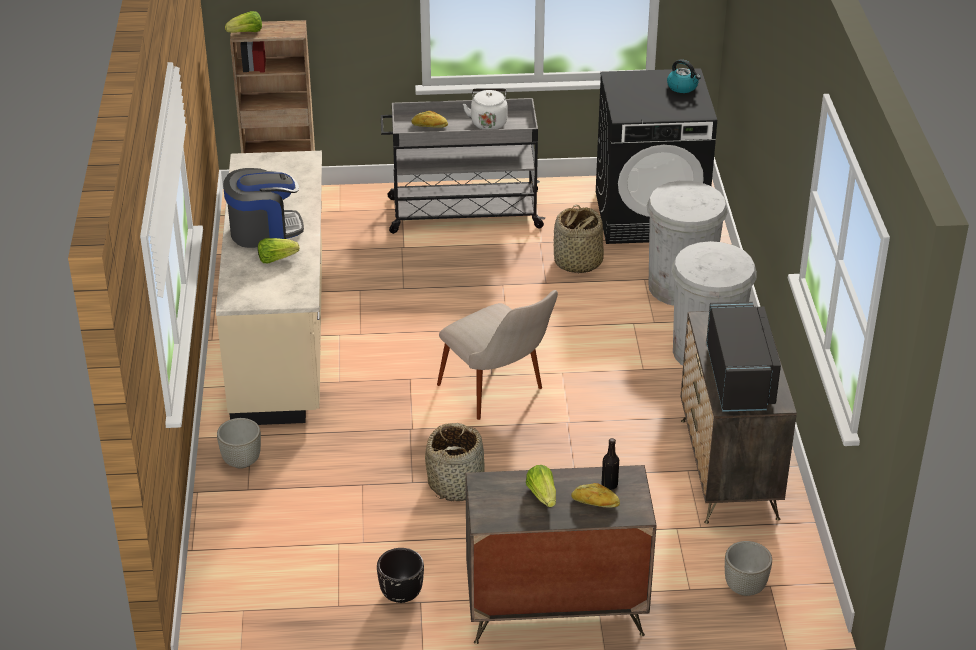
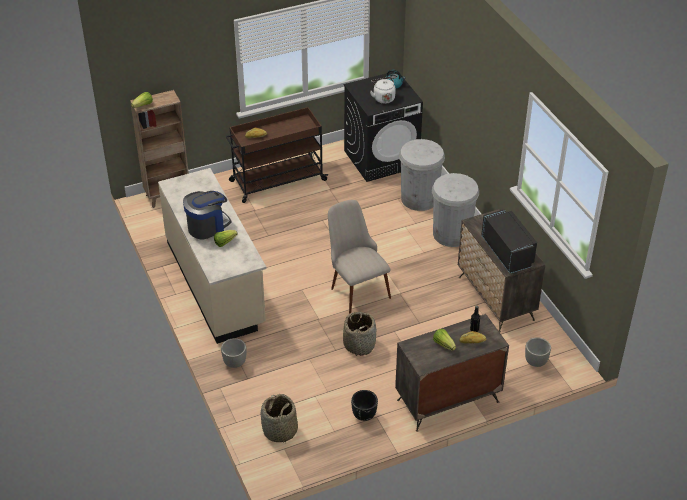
camera: 20 degrees left, 5 degrees up
(462, 213) = (277, 181): grey cart -> brown cart
(488, 122) = (288, 127): white kettle -> white kettle (383, 98)
(500, 395) = (356, 287): beige chair -> beige chair turned 150 degrees counterclockwise
(577, 262) = (356, 197): basket -> basket (280, 431)

